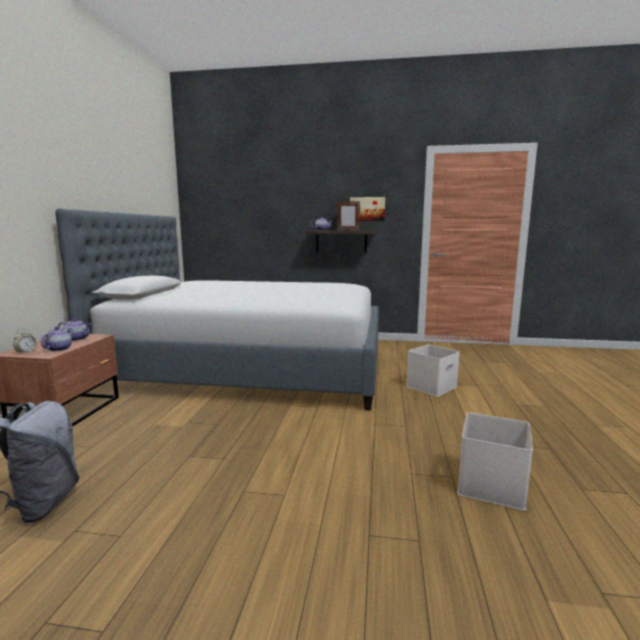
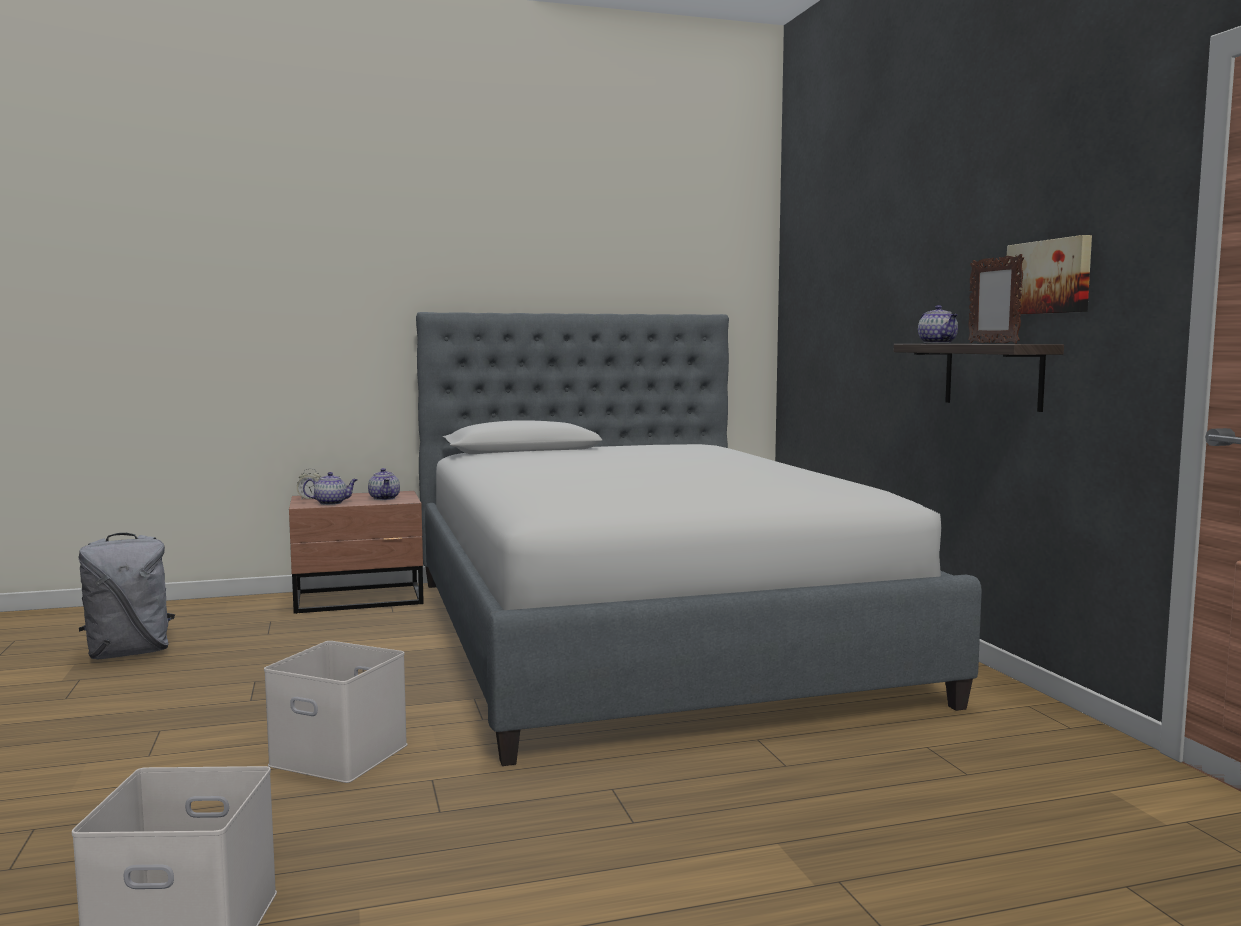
camera: 65 degrees right, 5 degrees down
(431, 386) = (733, 815): white storage box -> white storage box (342, 754)

